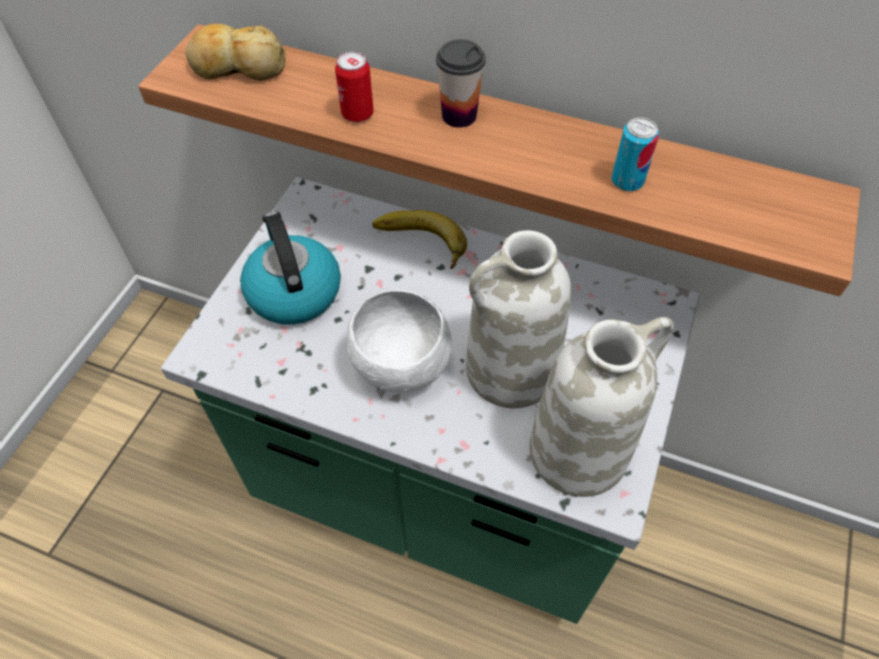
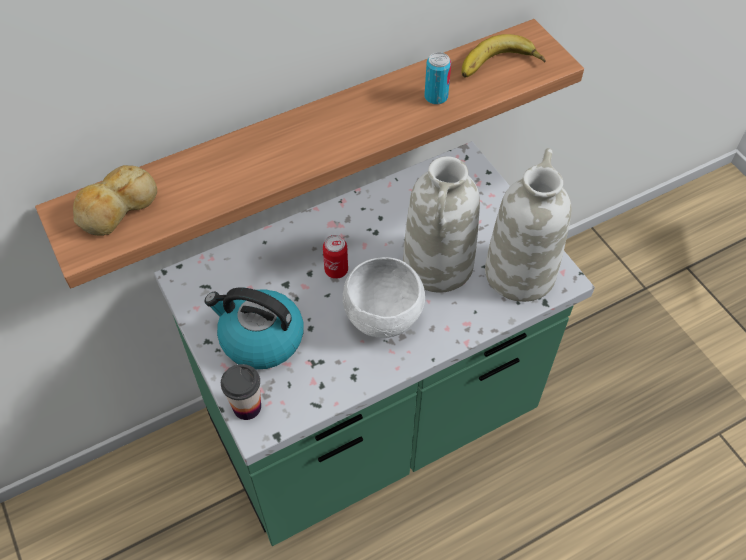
camera: 50 degrees left, 0 degrees up
(357, 114) = (243, 176): can -> can (336, 270)
(419, 244) = (295, 244): banana -> banana (500, 67)
(459, 116) = (302, 130): cup -> cup (247, 407)

